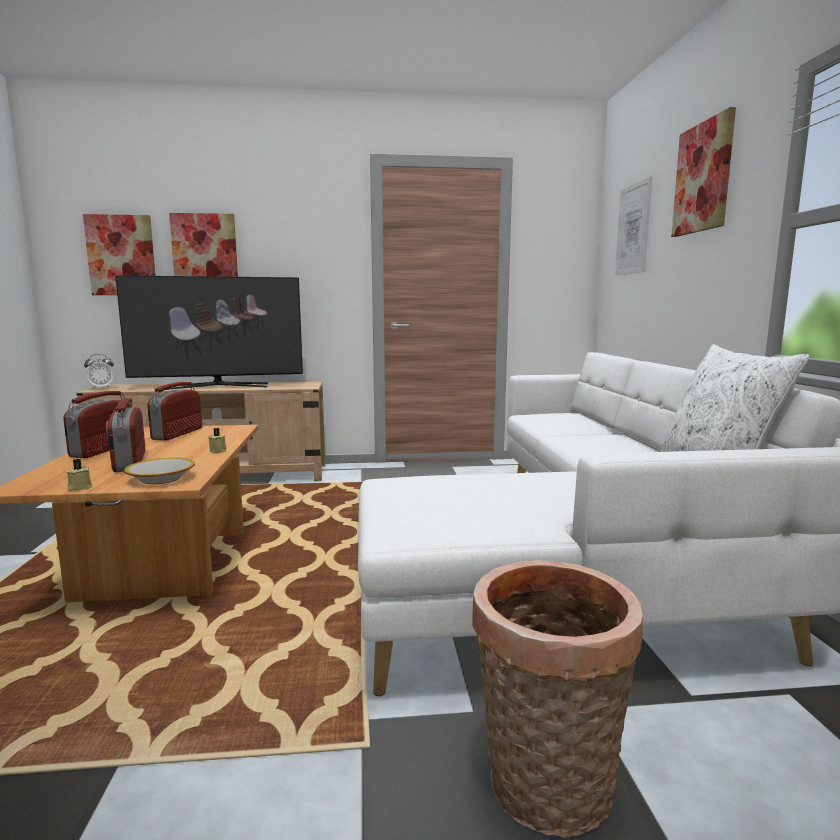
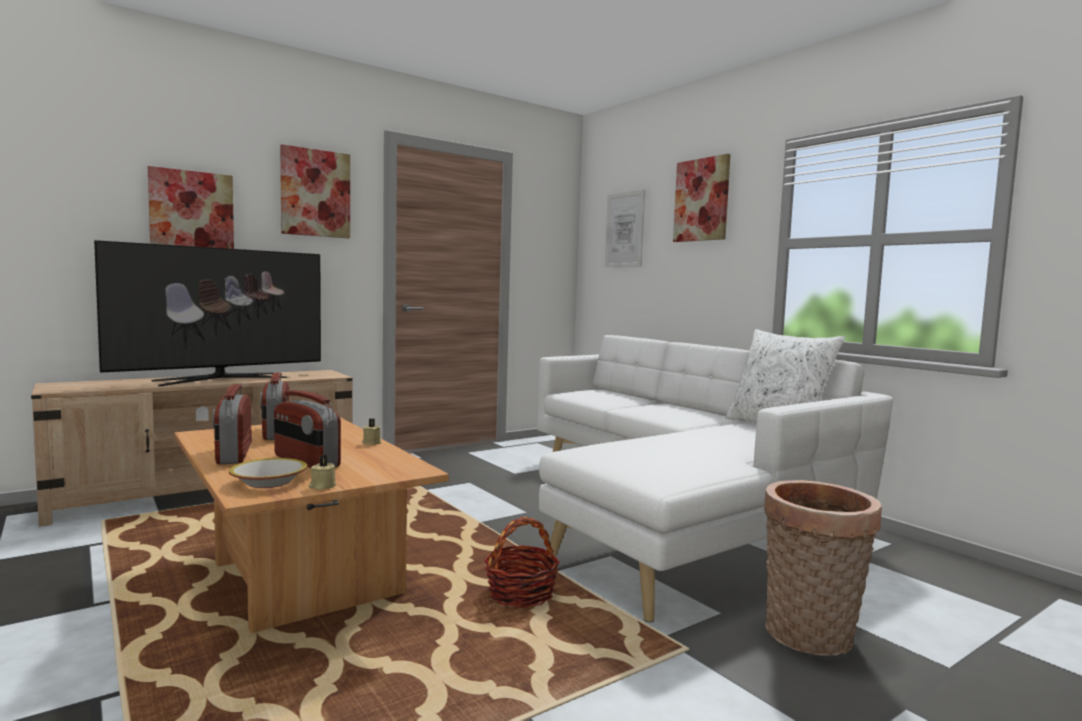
camera: 30 degrees left, 5 degrees down
(101, 388) = (54, 388): alarm clock -> none
(121, 255) = (72, 213): picture -> picture (315, 193)
(161, 479) = (387, 470): bowl -> bowl (269, 482)
(299, 622) = (521, 594): none -> basket

